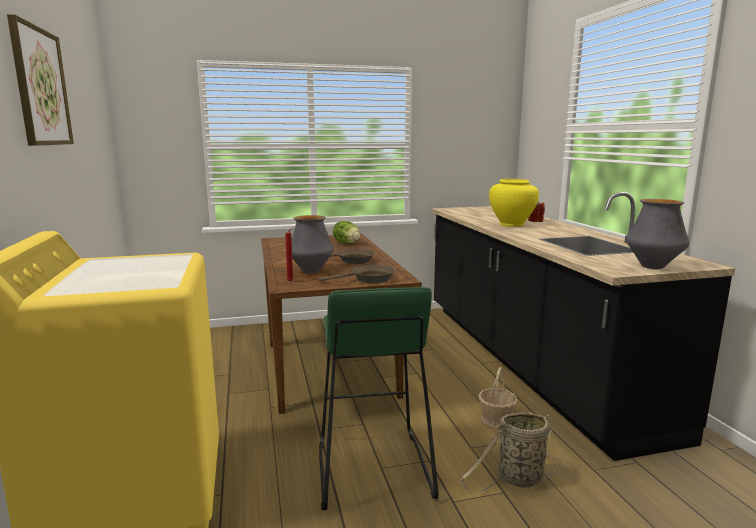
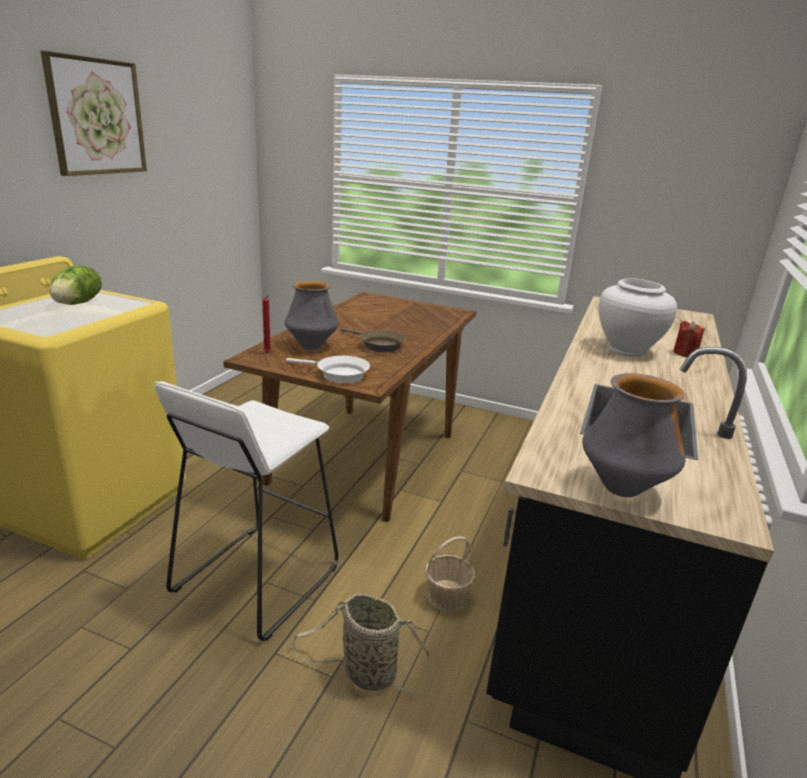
camera: 35 degrees right, 10 degrees up
(347, 243) = (428, 320): lettuce -> lettuce (79, 303)
(369, 279) = (338, 374): brown frying pan -> white frying pan
(372, 470) = (255, 579): green stool -> white stool
(511, 224) = (627, 350): yellow vase -> white vase

